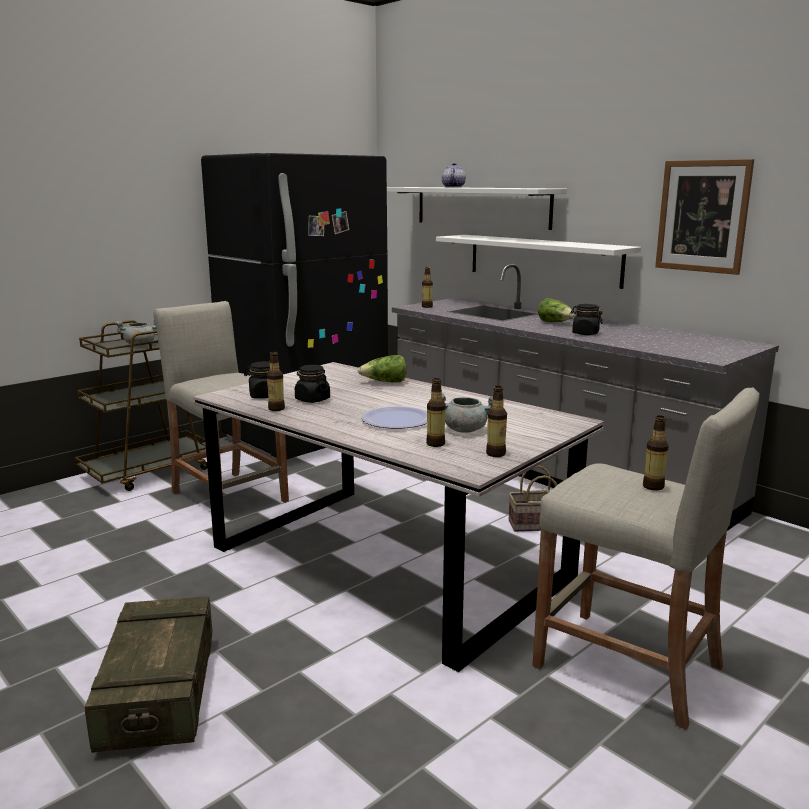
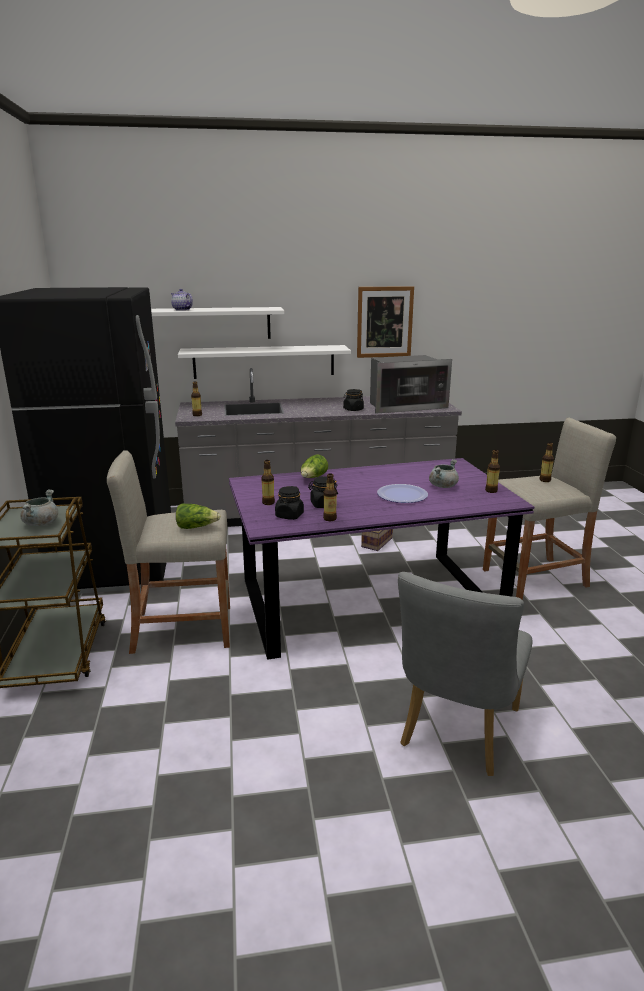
camera: 55 degrees left, 5 degrees up
(160, 693) = (456, 733): crate -> grey chair
(390, 560) = (368, 599): grey dining table -> purple dining table
(435, 444) = (459, 498): bottle -> bottle (268, 503)
(555, 323) = (314, 407): lettuce -> lettuce (196, 527)
(666, 344) = (404, 406): none -> microwave

